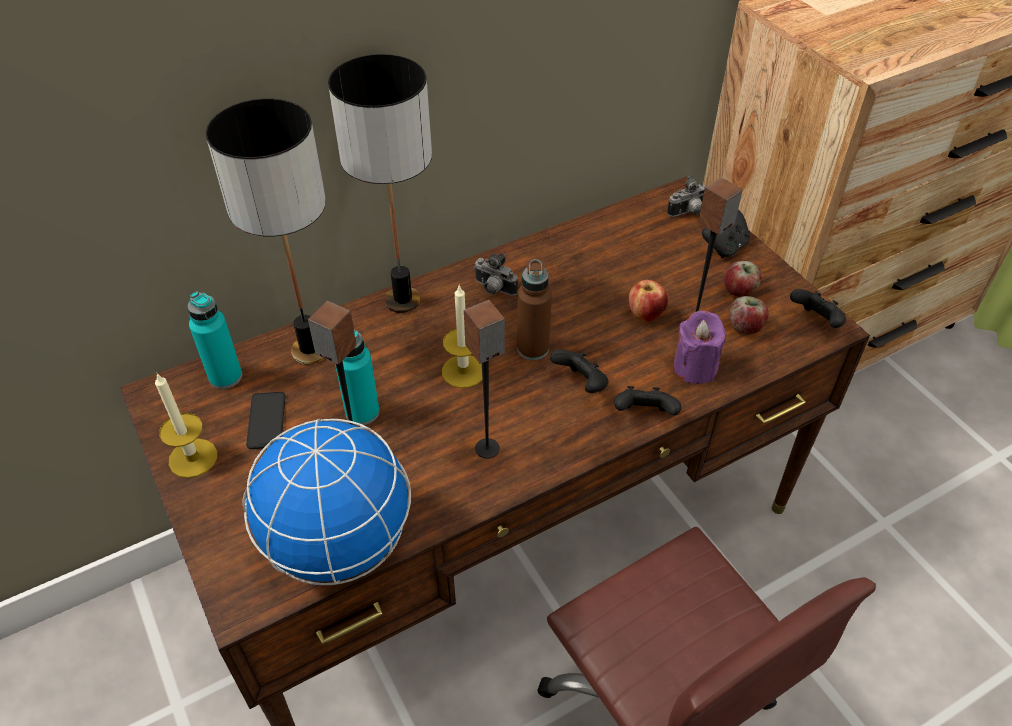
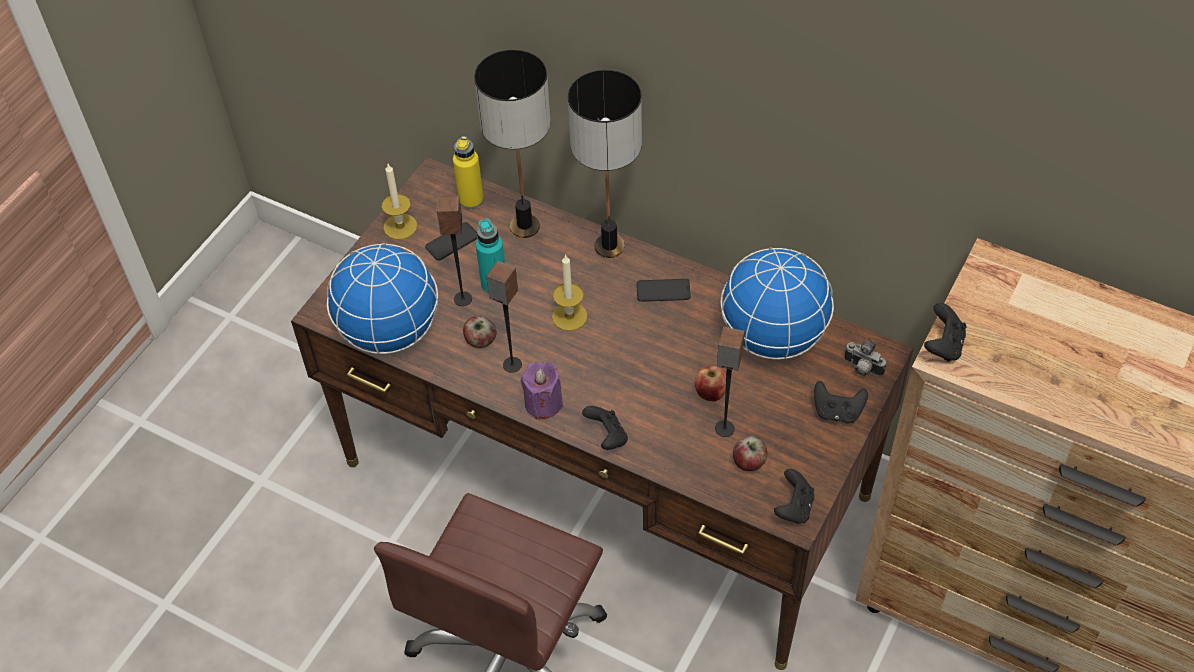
camera: 60 degrees right, 5 degrees up
(225, 376) = (471, 200): turquoise bottle -> yellow bottle
(493, 289) = (663, 291): camera -> phone
(533, 348) = (621, 344): brown bottle -> none
(581, 384) = (608, 387): black game controller -> black game controller (943, 346)
(611, 246) = (773, 337): none -> globe
(695, 367) = (678, 448): purple candle -> purple candle (543, 403)
(739, 291) = (789, 443): apple -> apple (480, 341)

